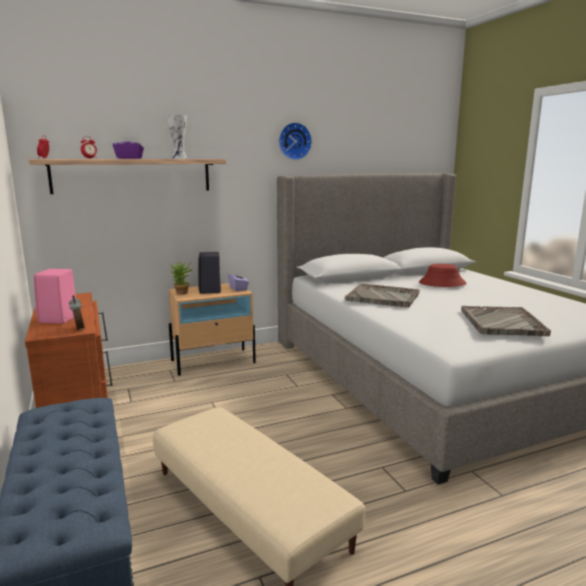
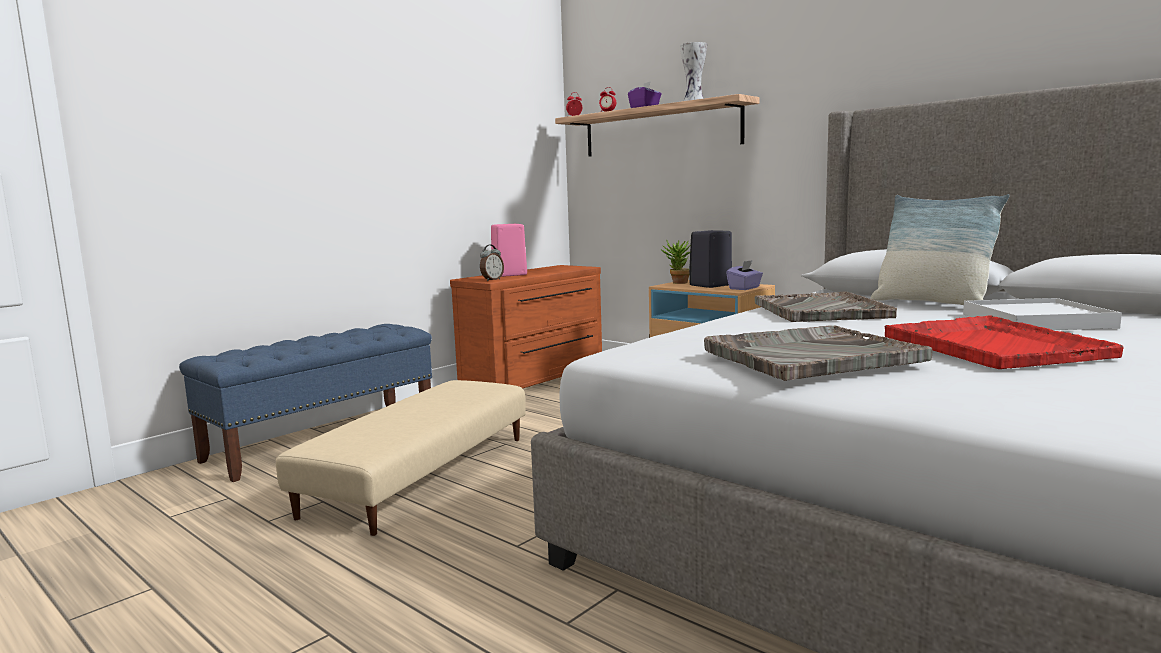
camera: 65 degrees right, 5 degrees down
(294, 141) = (883, 50): wall clock -> none
(384, 282) = (931, 303): none -> pillow
(442, 283) = (1035, 321): red hat -> white tray
(490, 299) = (991, 345): none -> red tray

